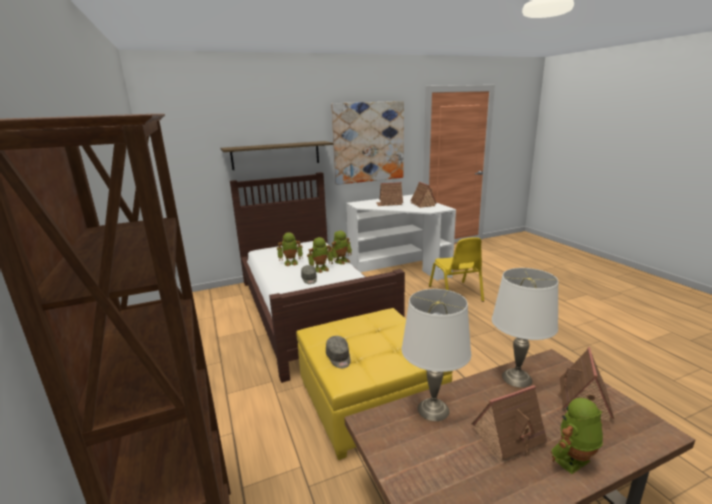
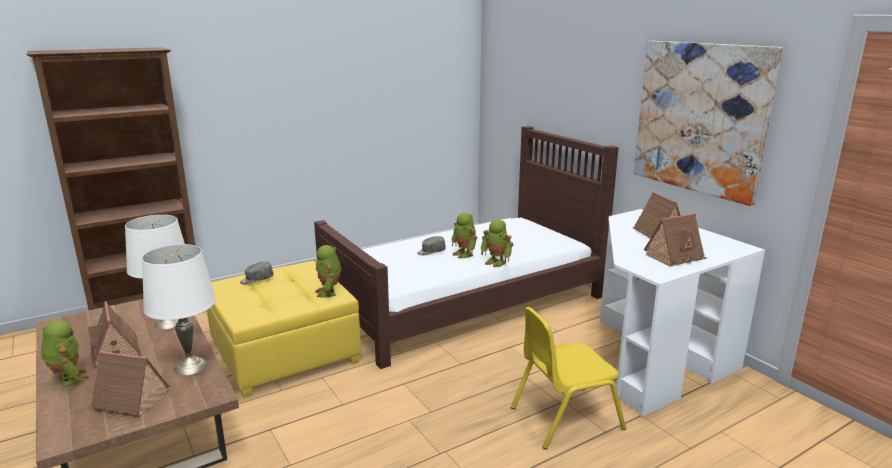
camera: 80 degrees right, 0 degrees up
(276, 155) = (575, 107): shelf -> none
(291, 263) = (480, 238): toy robot -> toy robot (329, 292)

